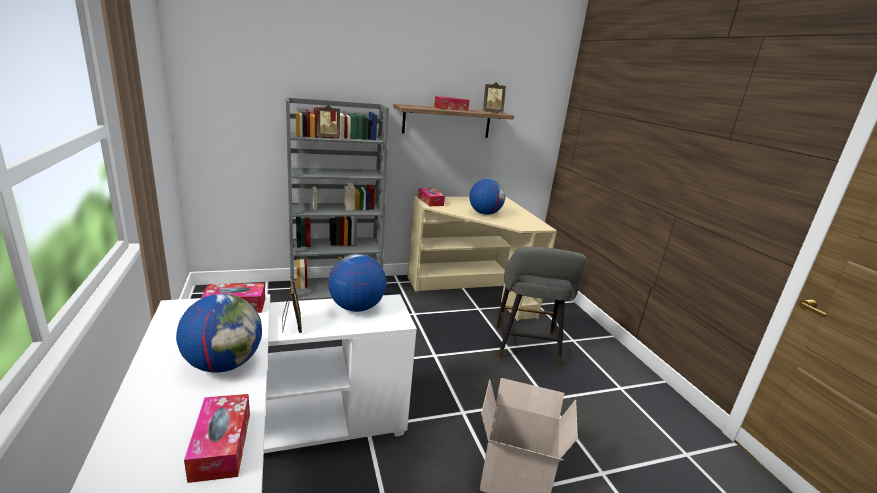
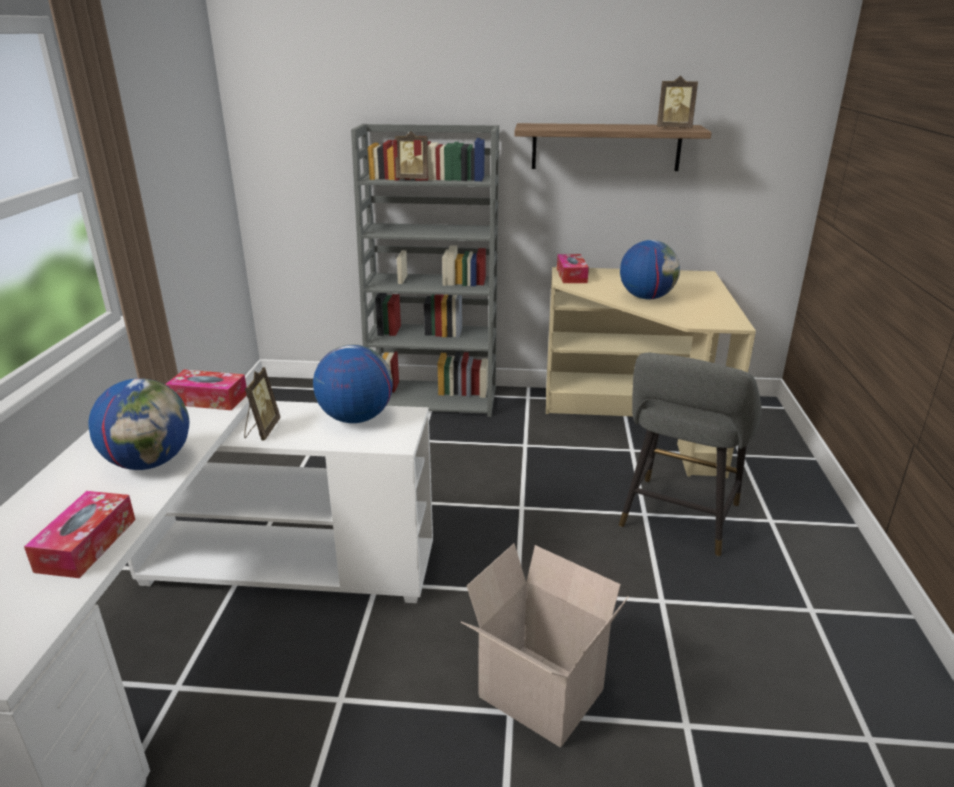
camera: 25 degrees right, 5 degrees up
(451, 108) = (605, 126): tissue box -> none

